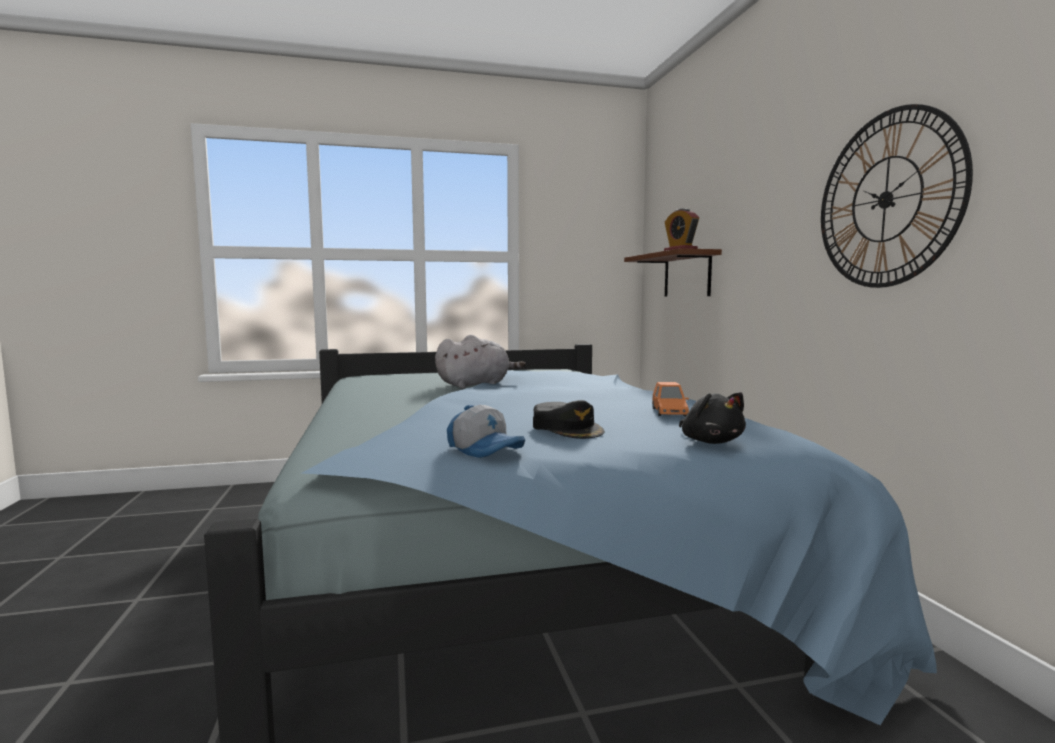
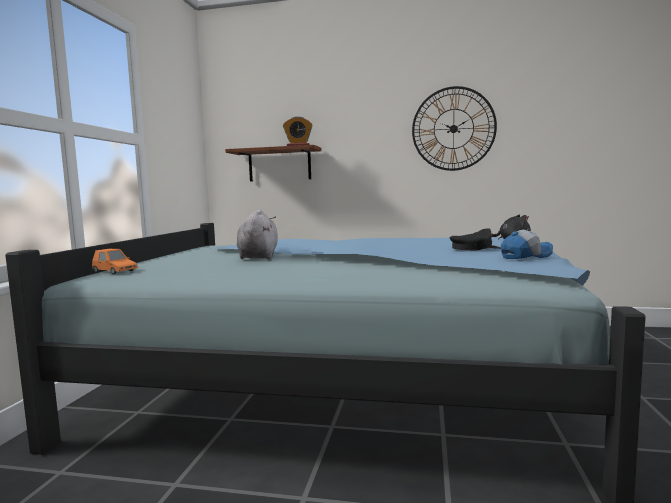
camera: 65 degrees left, 0 degrees up
(669, 413) = (441, 239): orange toy car -> orange toy car (115, 271)

